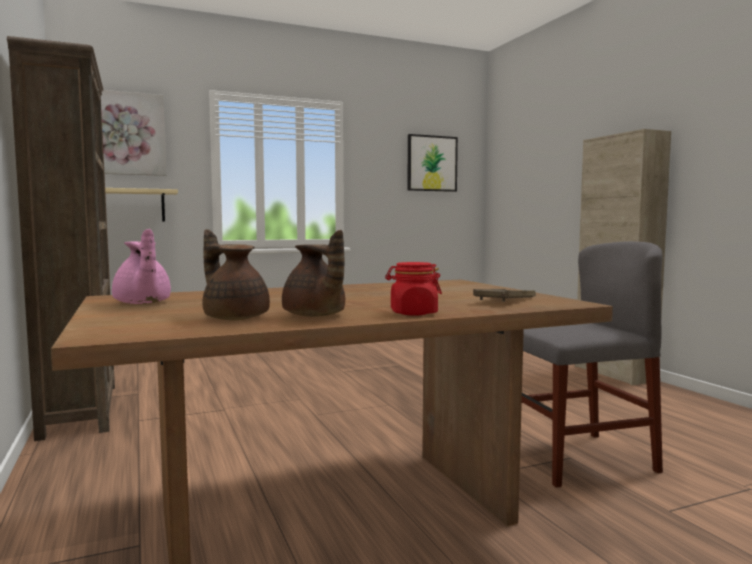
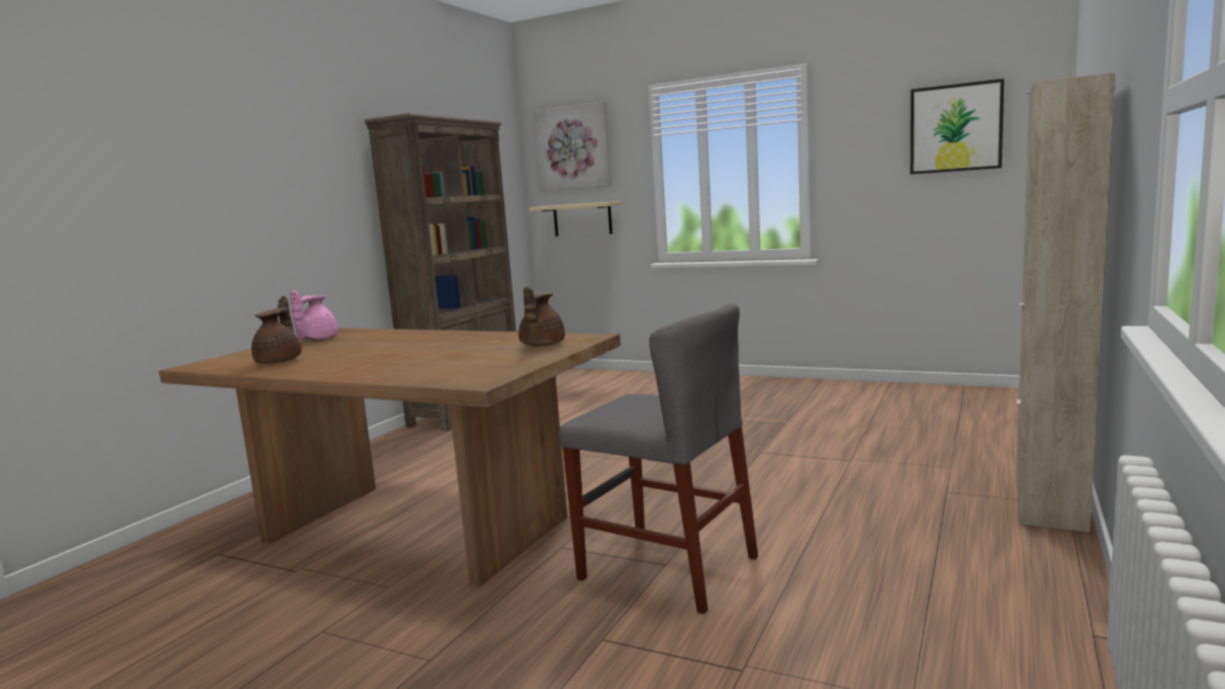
camera: 50 degrees right, 5 degrees up
(315, 316) = (307, 366): brown teapot -> brown teapot (541, 345)
(413, 313) = (348, 373): red jar -> none
(505, 300) = (465, 370): brown tray -> none

